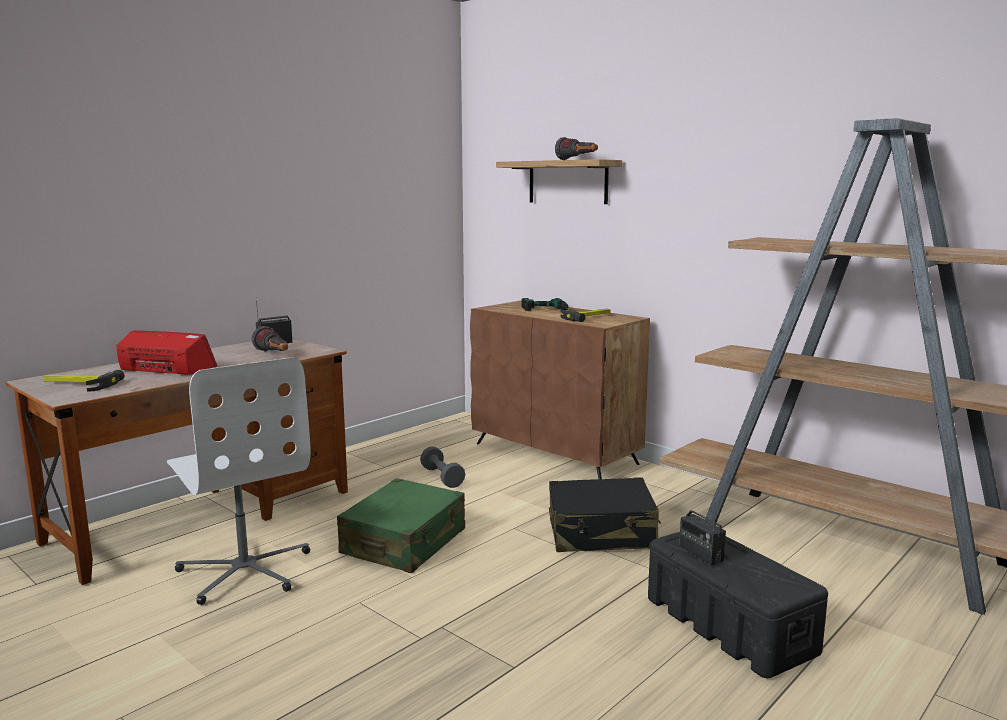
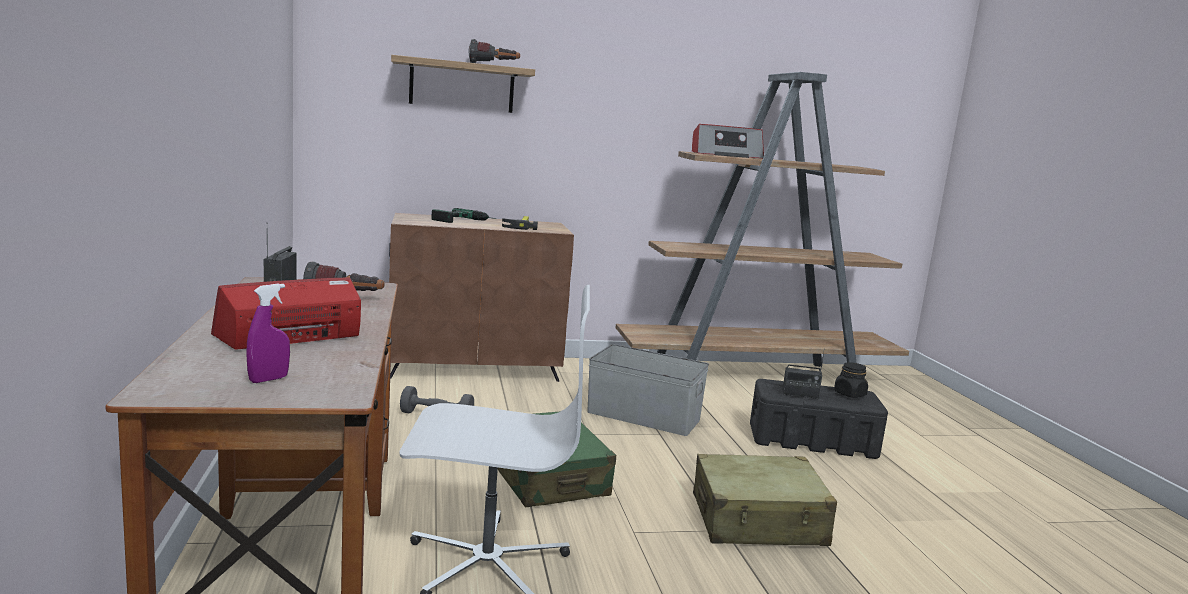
camera: 55 degrees left, 0 degrees up
(78, 385) = (268, 379): hammer -> purple spray bottle
(465, 648) = (758, 521): none -> beige suitcase
(601, 533) = (643, 415): black suitcase -> grey storage box
(774, 577) = (849, 394): none -> black jar
(792, 241) = (725, 155): none -> radio

